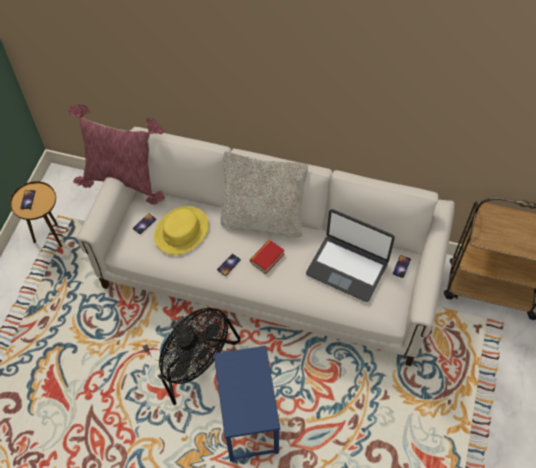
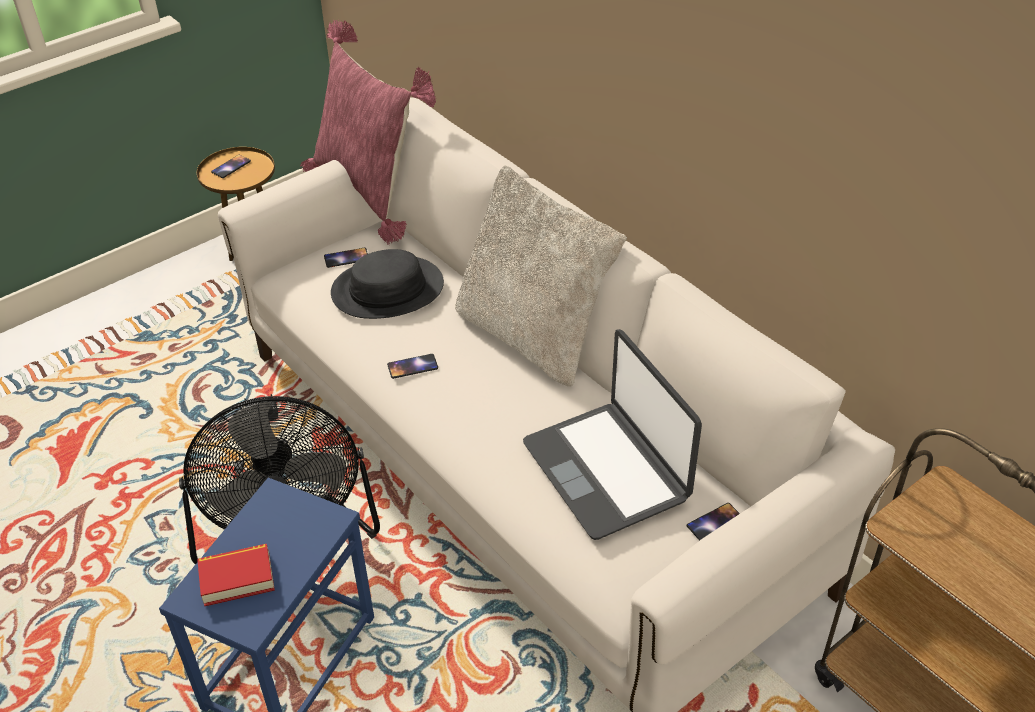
camera: 35 degrees right, 15 degrees down
(181, 231) = (387, 290): yellow hat -> black hat
(267, 258) = (482, 387): book -> book (237, 579)

